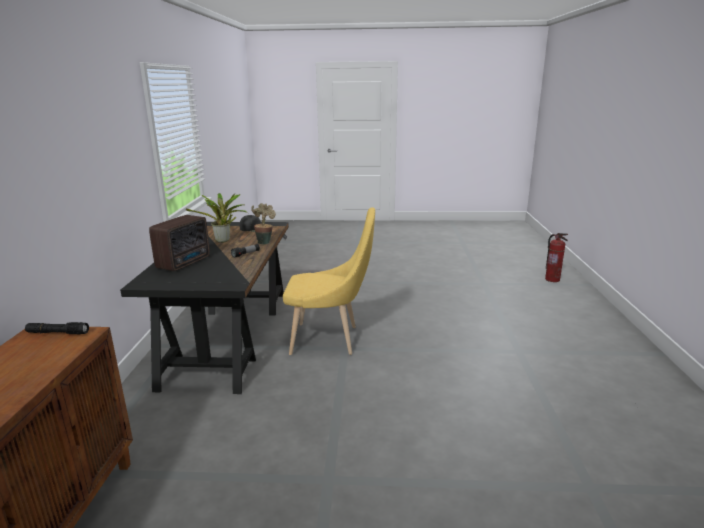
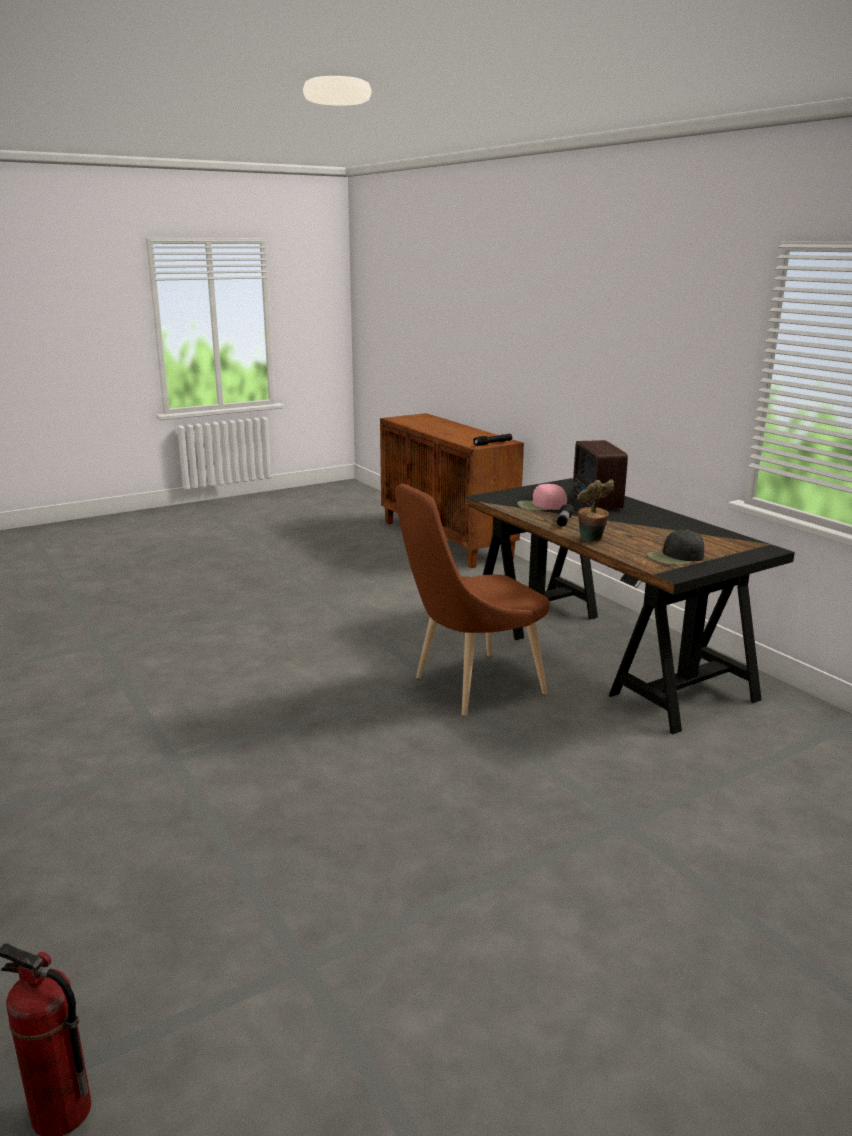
camera: 145 degrees right, 0 degrees up
(223, 268) = (541, 505): none -> pink cap
(224, 241) = (645, 530): potted plant -> none
(330, 340) = (470, 687): yellow chair -> brown chair

